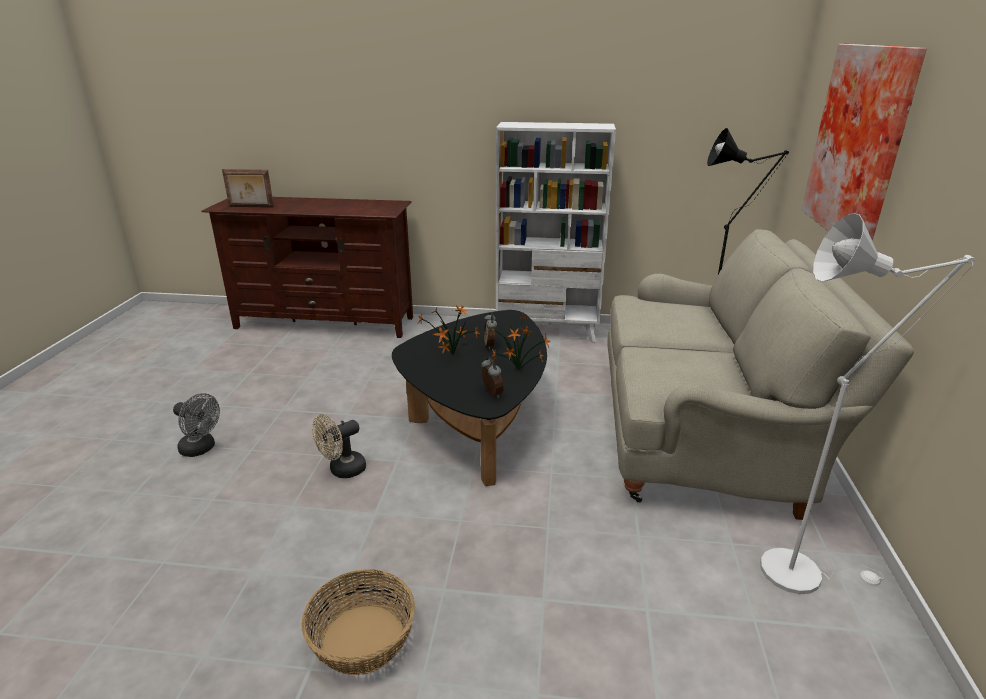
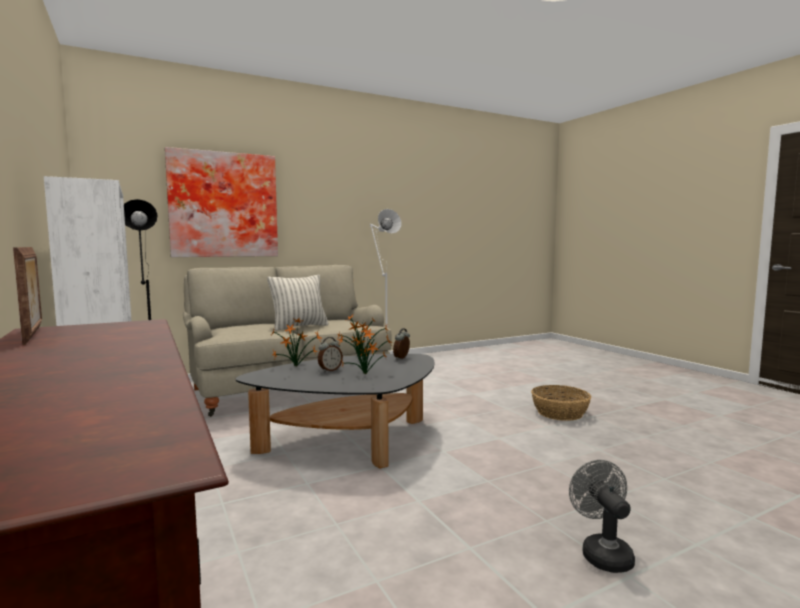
camera: 125 degrees left, 20 degrees down
(251, 207) = (122, 411): picture frame -> picture frame (34, 335)
(342, 470) = (487, 464): beige fan -> none
(521, 335) = (297, 367): none -> potted plant
(676, 347) = (299, 327): none -> pillow

